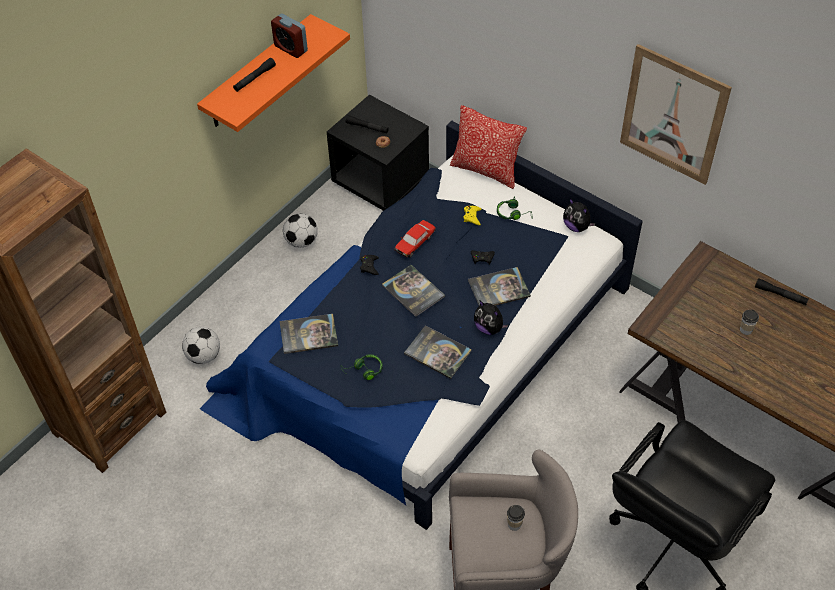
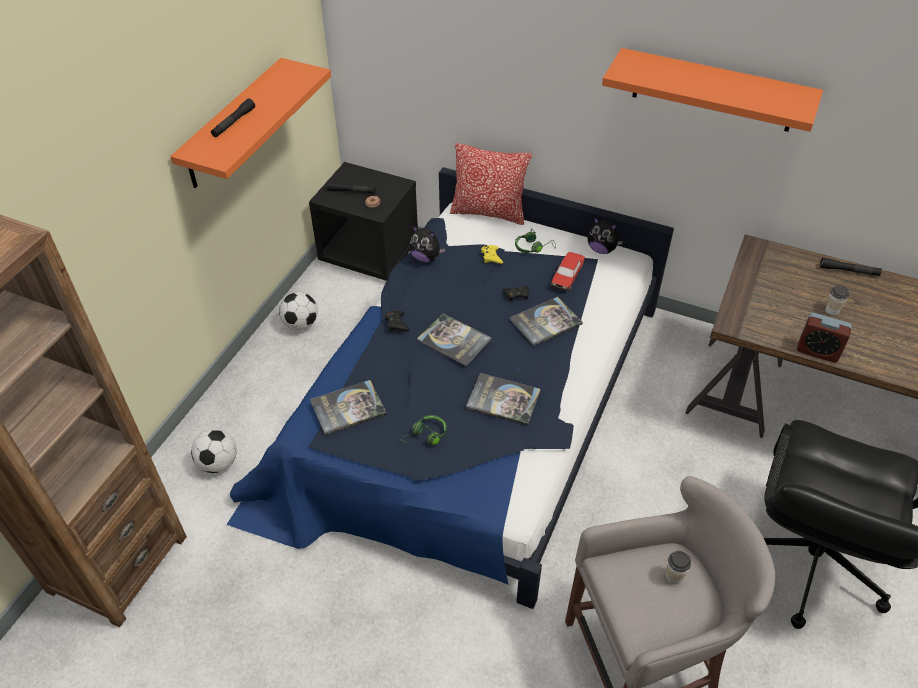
camera: 15 degrees left, 5 degrees down
(291, 48) = (268, 90): alarm clock -> alarm clock (817, 351)
(415, 243) = (439, 291): toy car -> toy car (567, 276)
(489, 328) = (550, 363): plush toy -> plush toy (426, 258)
(673, 115) = (713, 90): picture -> orange shelf

